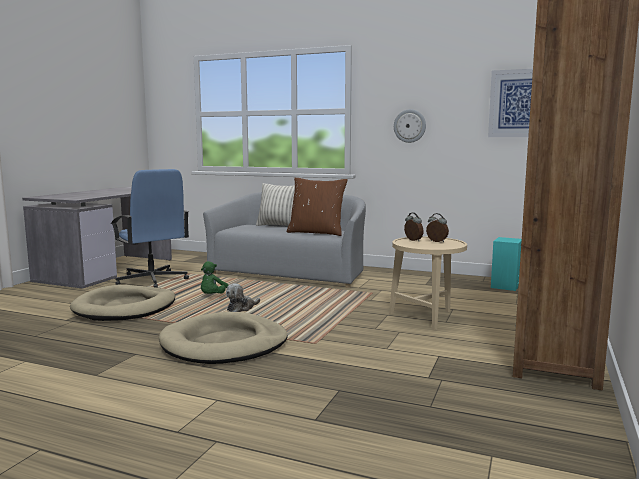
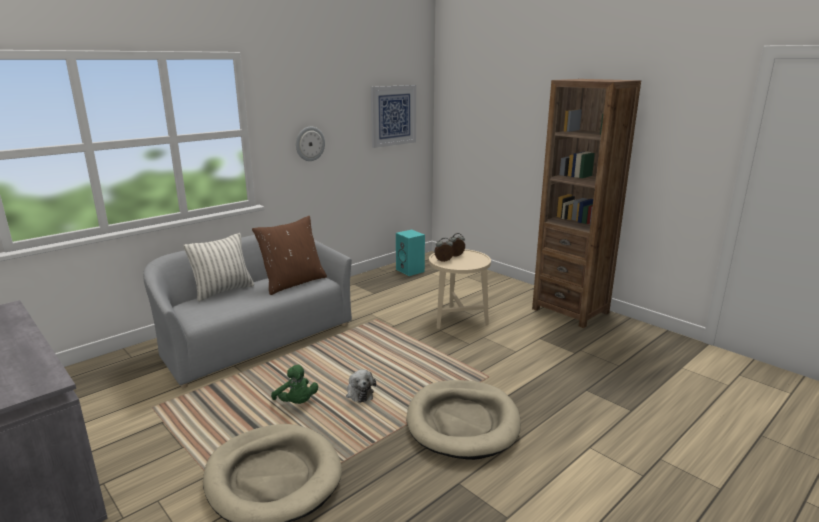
camera: 65 degrees left, 10 degrees up
(151, 280) = (154, 441): blue office chair -> none

